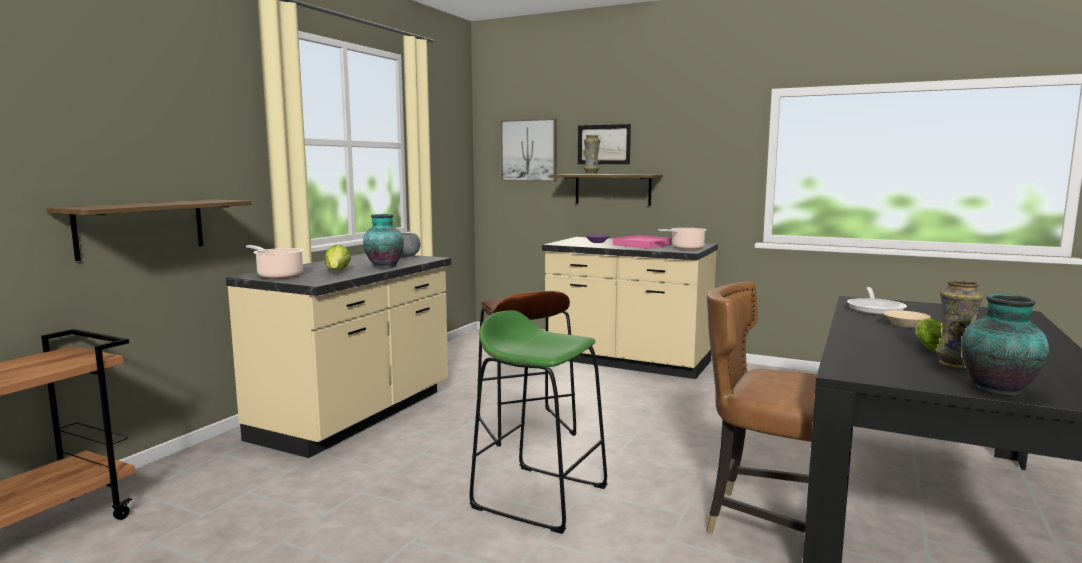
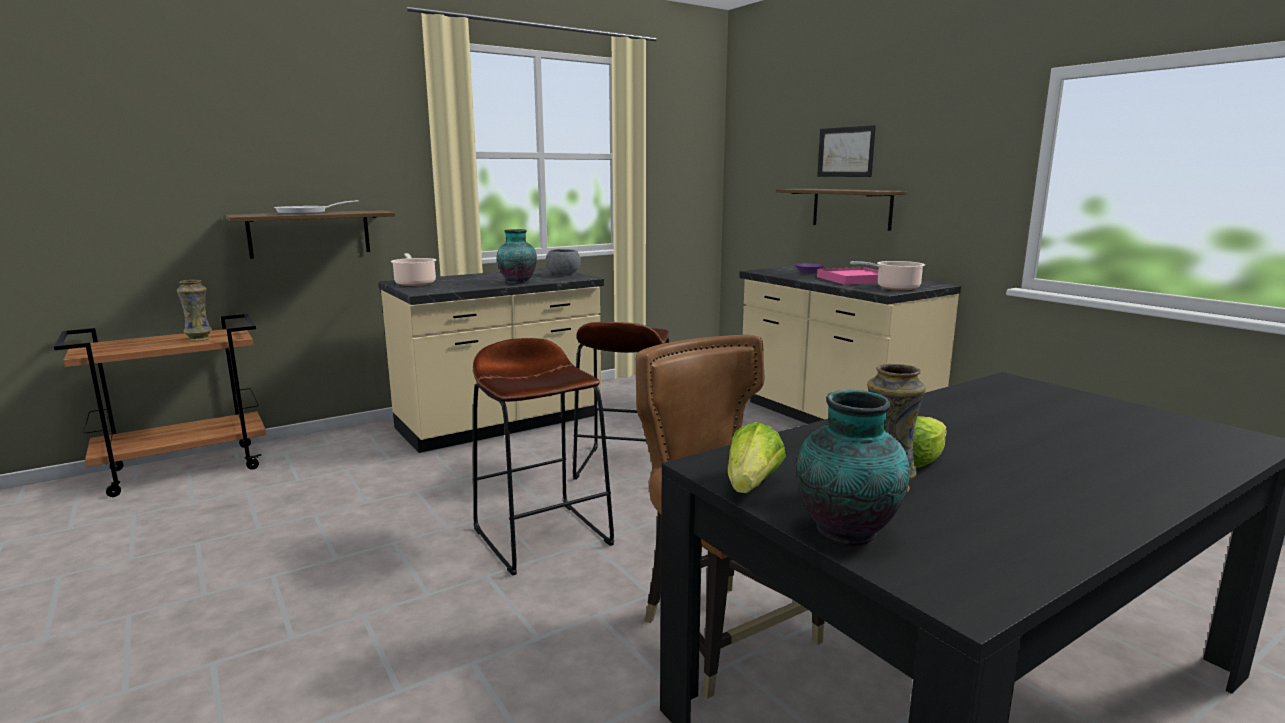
camera: 30 degrees right, 5 degrees up
(337, 272) = (465, 284): lettuce -> lettuce (752, 486)
(529, 150) = (772, 160): picture -> none
(540, 497) = (542, 536): green stool -> brown stool
(591, 174) = (823, 189): vase -> vase (199, 339)
(875, 309) = (1002, 396): frying pan -> frying pan (307, 213)
(905, 325) = (978, 425): beige bowl -> none

